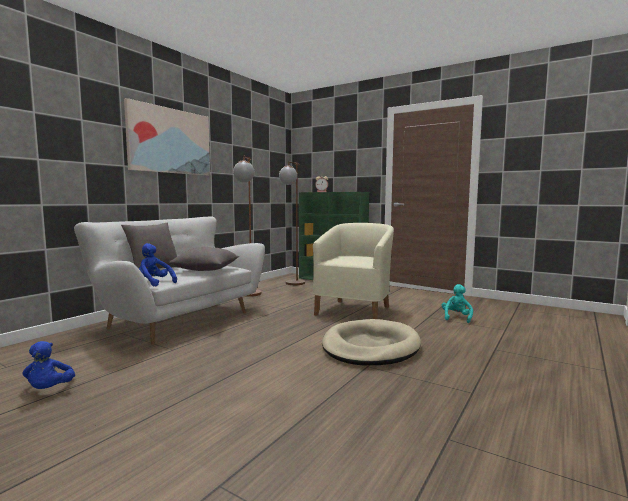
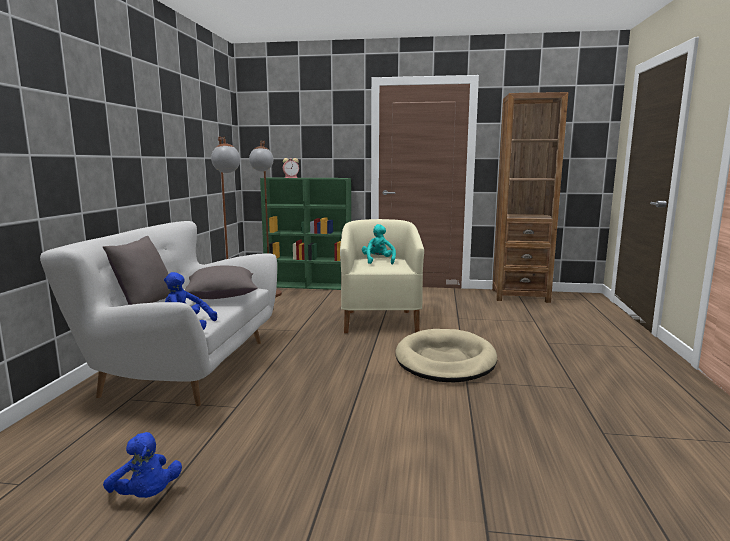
camera: 25 degrees left, 5 degrees up
(169, 141) = (123, 115): picture -> none
(456, 318) = (483, 315): turquoise plush toy -> turquoise plush toy (378, 261)
(518, 307) = (520, 296): none -> brown bookcase

